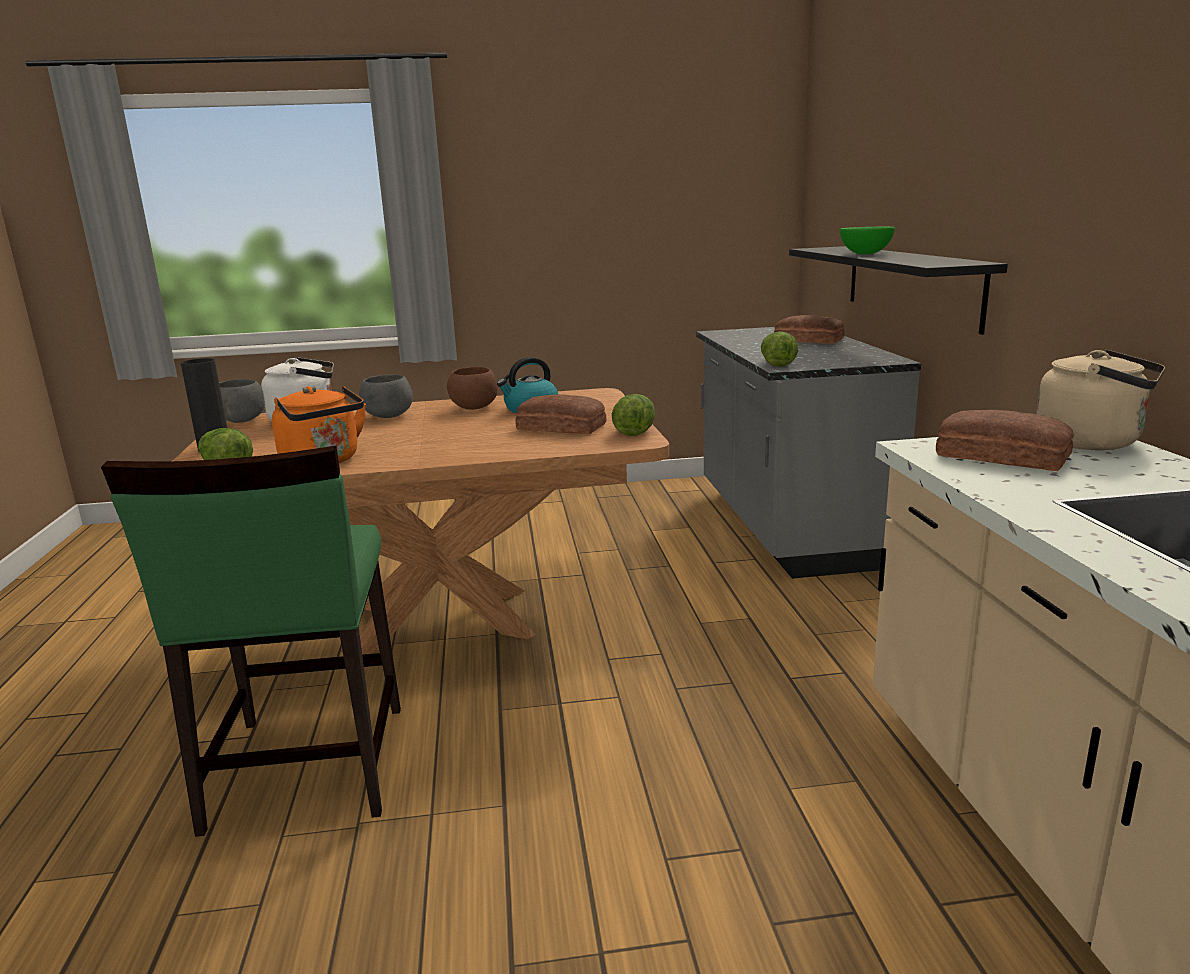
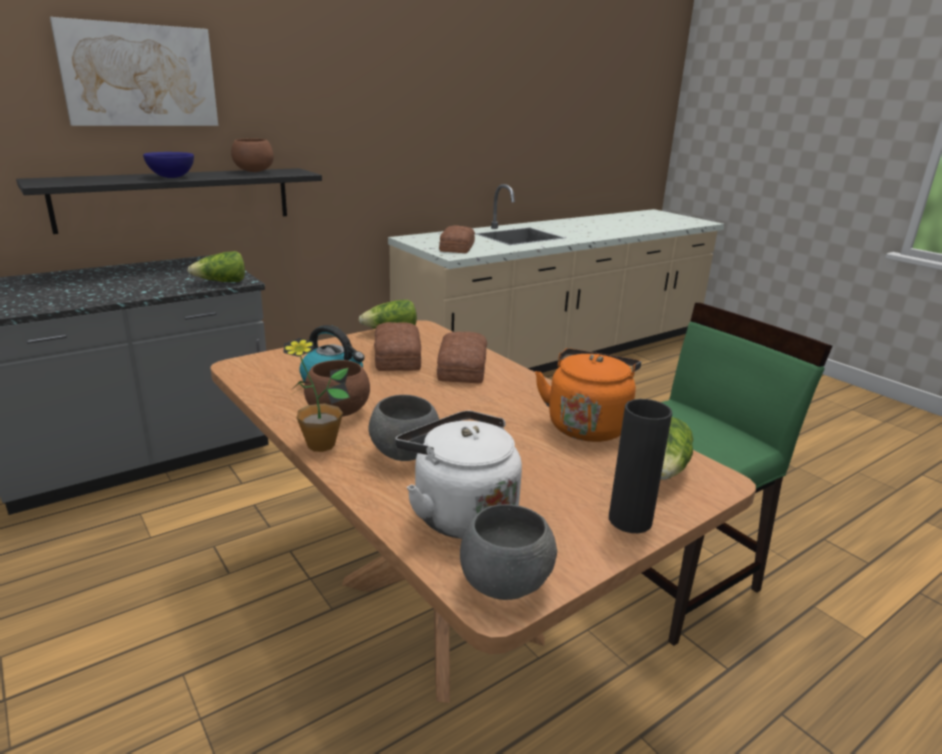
camera: 120 degrees left, 5 degrees up
(435, 403) = (321, 445): none -> potted plant
(808, 340) = (85, 279): bread -> bread (464, 367)
(864, 254) = (171, 177): green bowl -> blue bowl
(911, 141) = (139, 75): none -> picture
(939, 259) = (254, 171): none -> brown bowl
(1093, 442) = (422, 238): beige kettle -> none

